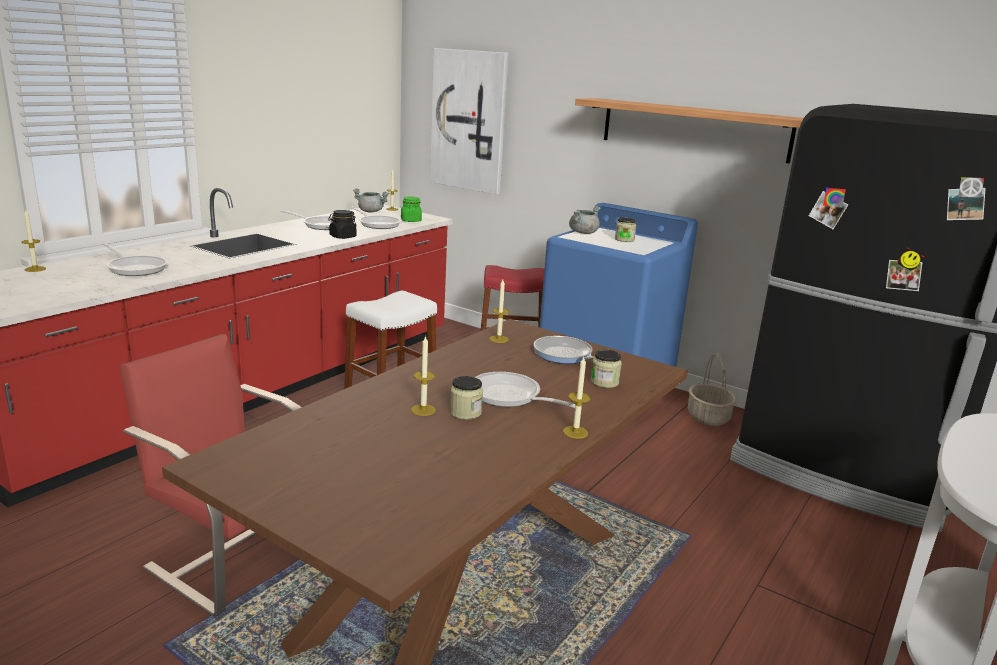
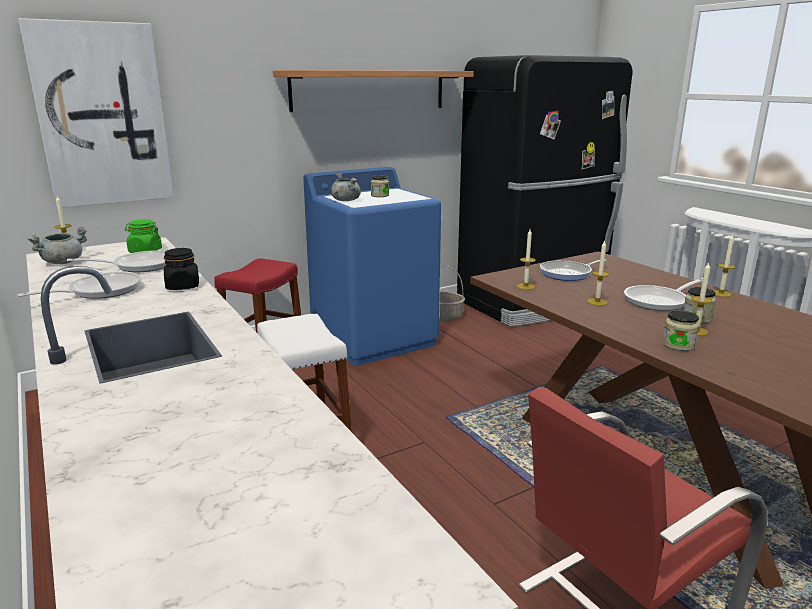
camera: 65 degrees left, 0 degrees up
(35, 269) = (108, 560): candle -> candle (597, 302)
(135, 268) = (215, 431): frying pan -> none
(604, 382) = (625, 272): jar -> jar (678, 345)

